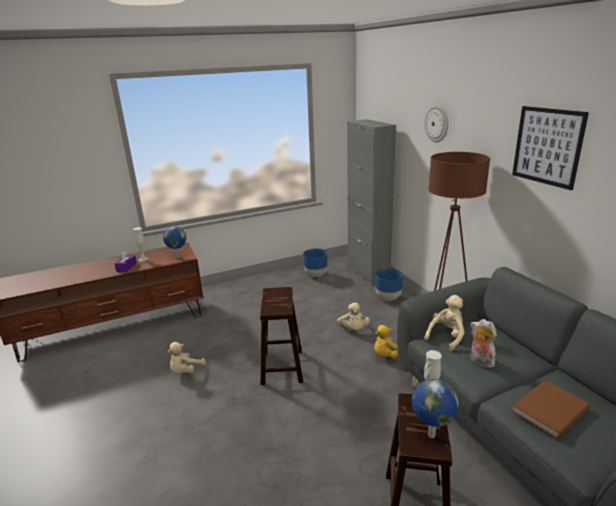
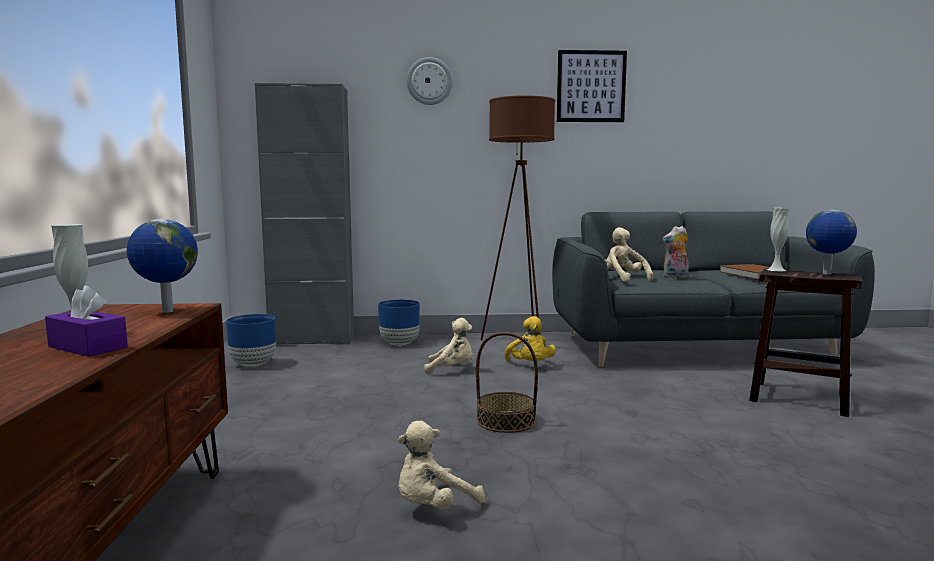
camera: 70 degrees left, 15 degrees down
(185, 371) = (434, 507): beige plush toy -> beige plush toy turned 90 degrees clockwise
(282, 367) = (506, 421): brown stool -> basket

